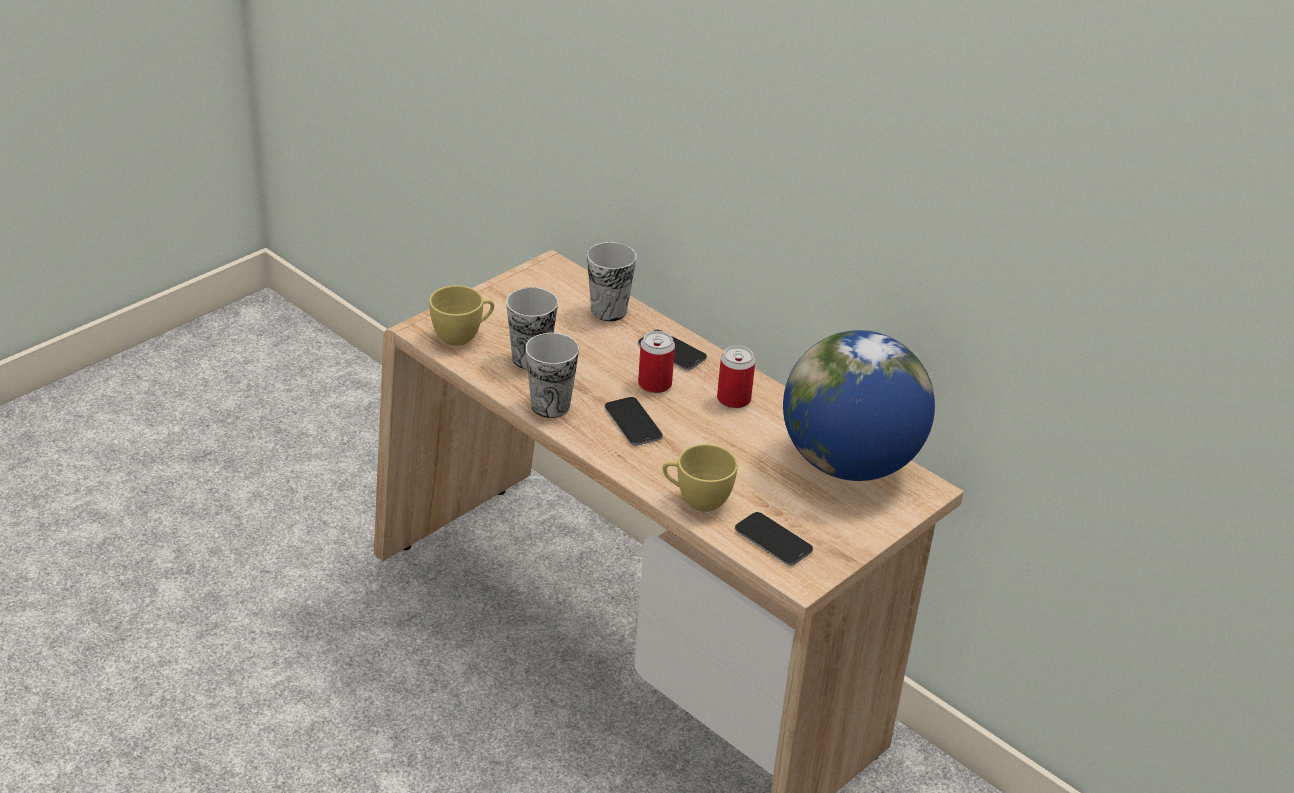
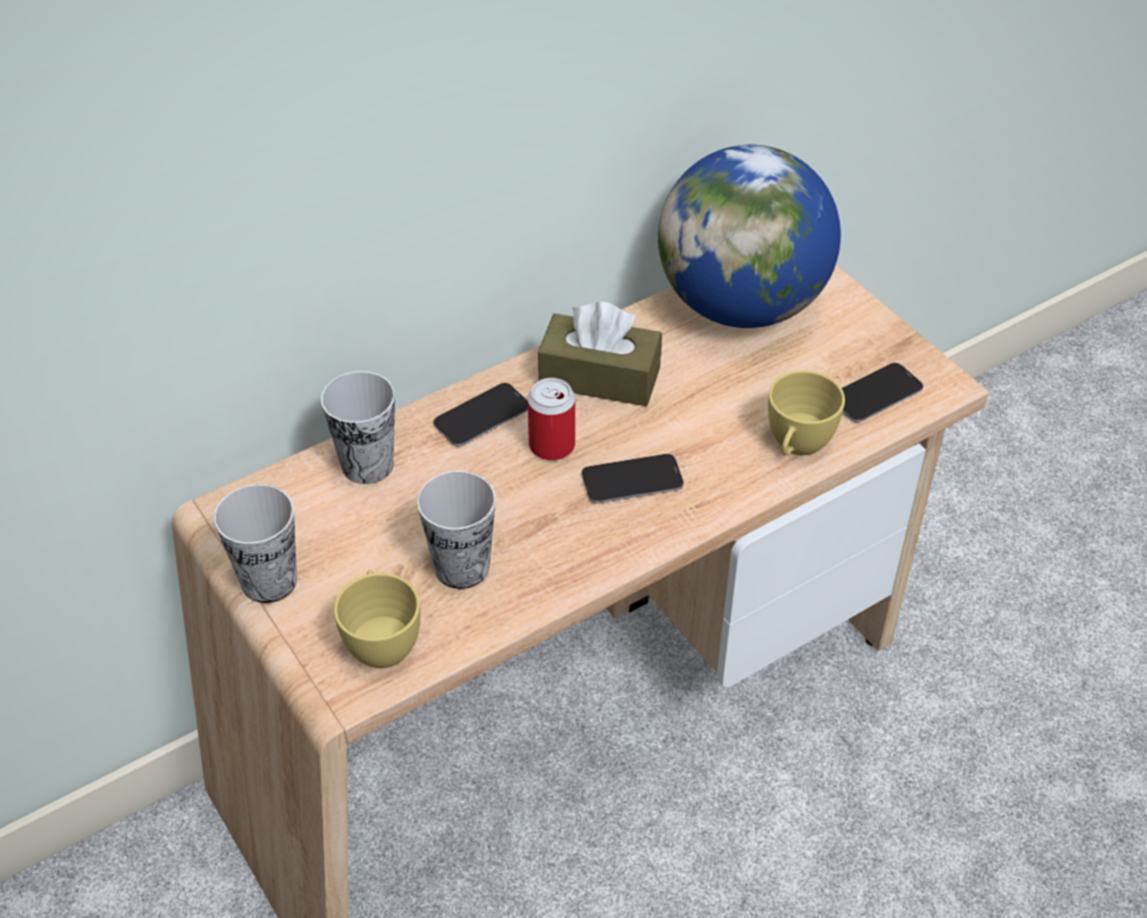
camera: 75 degrees left, 10 degrees up
(550, 406) = (579, 560): cup -> cup (269, 581)
(733, 399) = (599, 377): can -> brown tissue box

